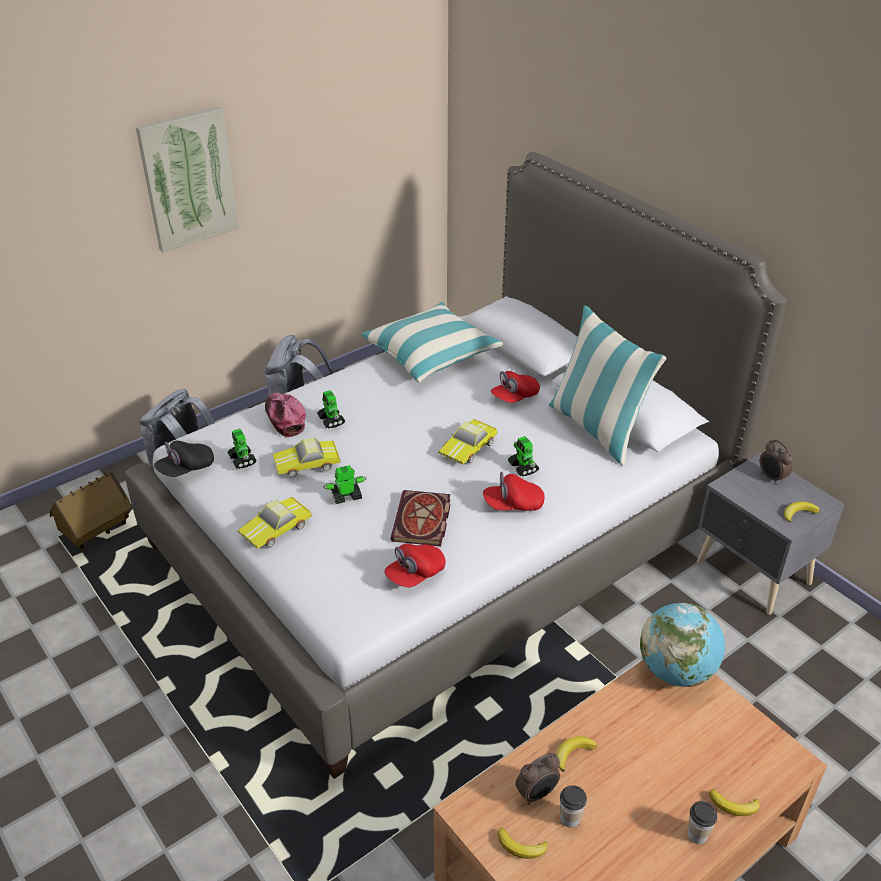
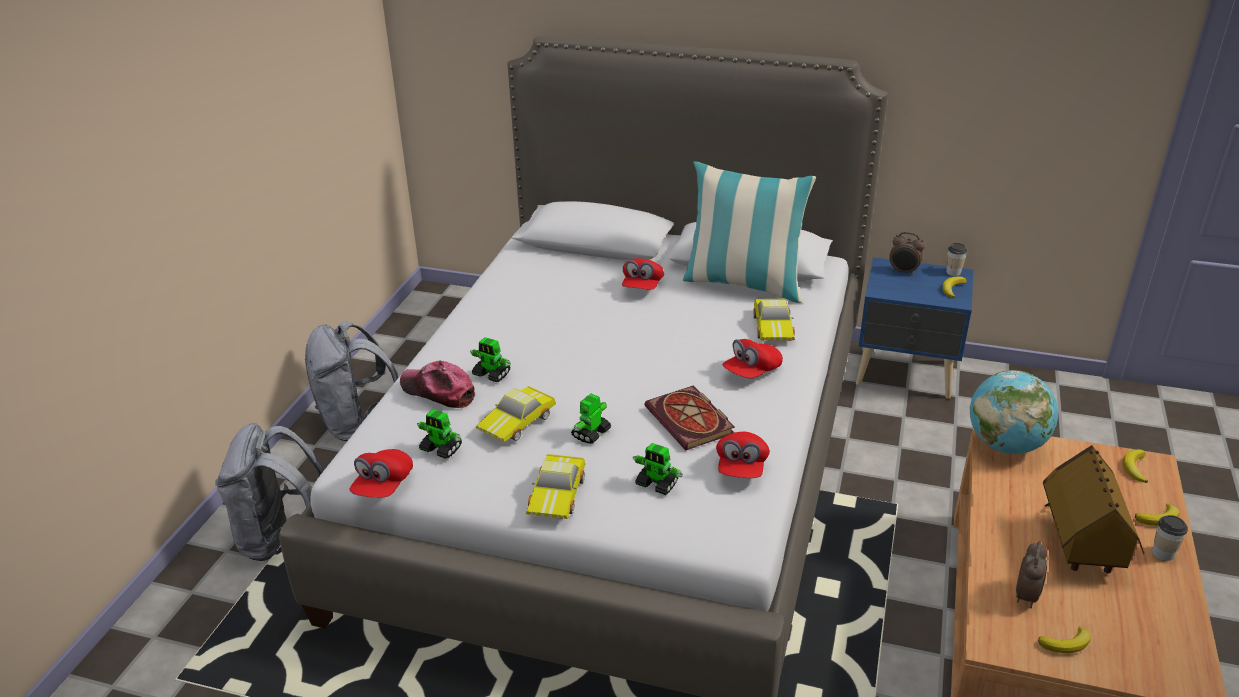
camera: 35 degrees left, 5 degrees down
(97, 531) = (225, 646): toy house -> toy house (1080, 546)
(186, 469) = (383, 486): black cap -> red cap
(188, 179) = (186, 149): picture -> none
(431, 354) = (517, 280): pillow -> none
(469, 448) = (655, 343): toy car -> toy car (774, 327)
(523, 468) = (722, 339): toy robot -> toy robot (657, 484)
(570, 818) = (1071, 598): cup -> cup (953, 272)
(573, 753) = (1012, 548): banana -> banana (1134, 467)
(753, 574) = (906, 374): grey nightstand -> blue nightstand

